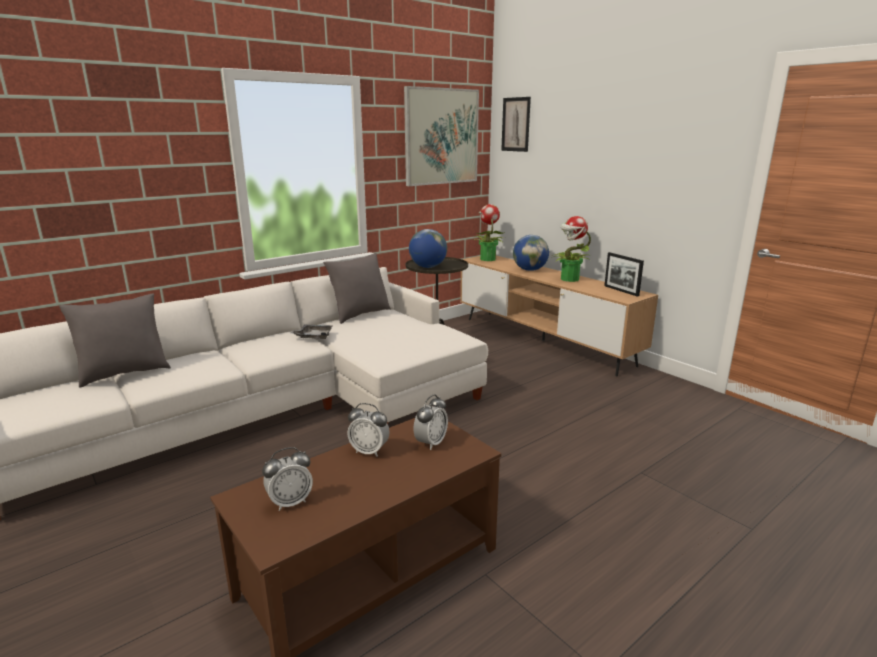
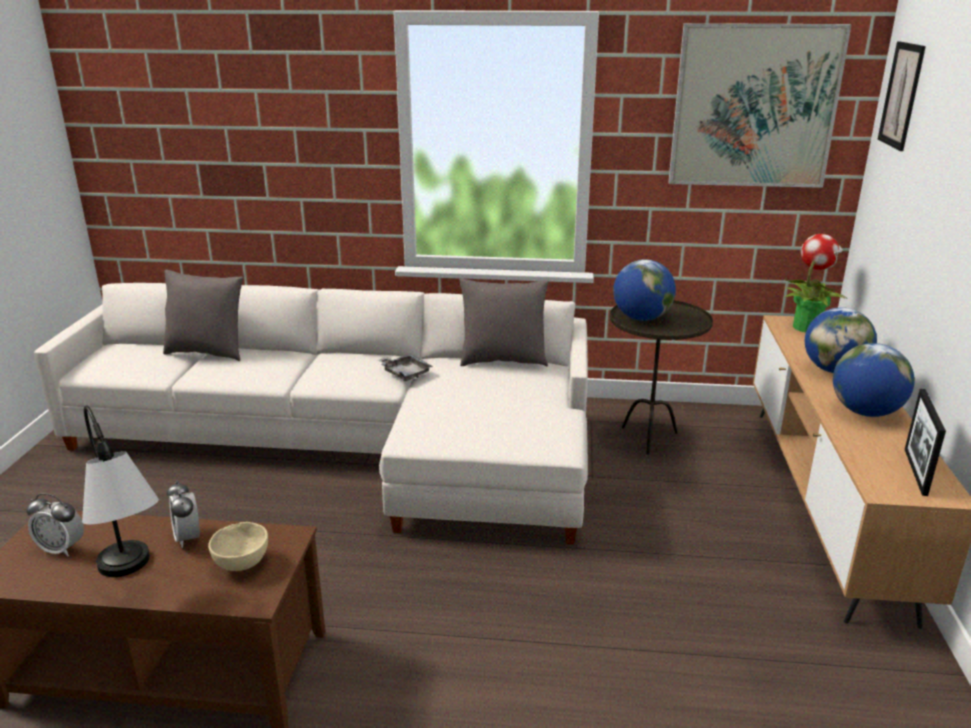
camera: 45 degrees right, 5 degrees up
(382, 485) = (132, 579): none -> table lamp
(431, 443) = (243, 563): alarm clock -> beige bowl
(569, 279) = (865, 412): potted plant -> globe

